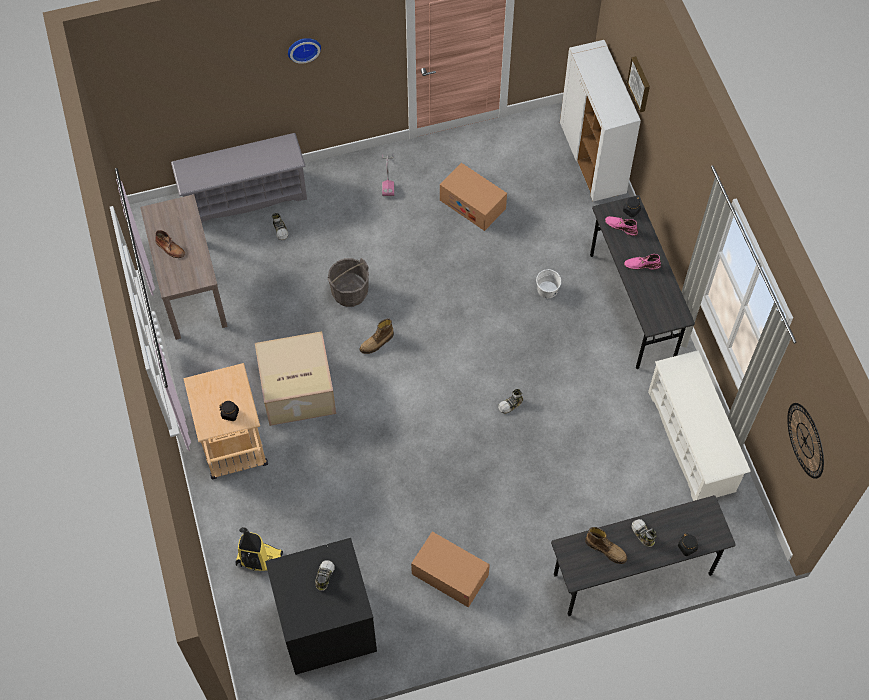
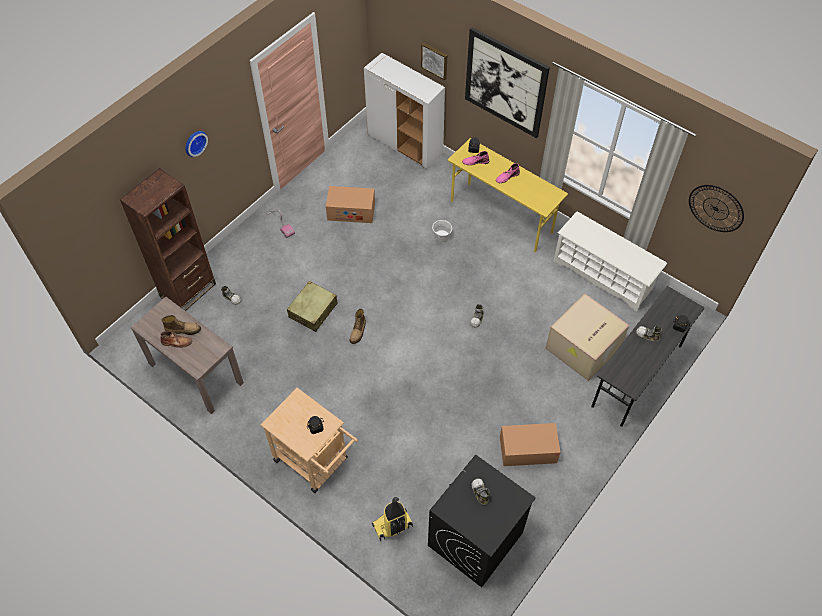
camera: 35 degrees left, 5 degrees down
(245, 197) = (188, 290): grey shoe rack -> brown bookcase
(296, 391) = (328, 396): cardboard box -> cardboard box (583, 348)
(350, 292) = (313, 310): grey bucket -> beige suitcase
(606, 549) = (634, 358): boot -> boot (183, 330)
(632, 306) = (501, 217): grey desk -> yellow desk
(684, 156) = (505, 83): none -> picture

